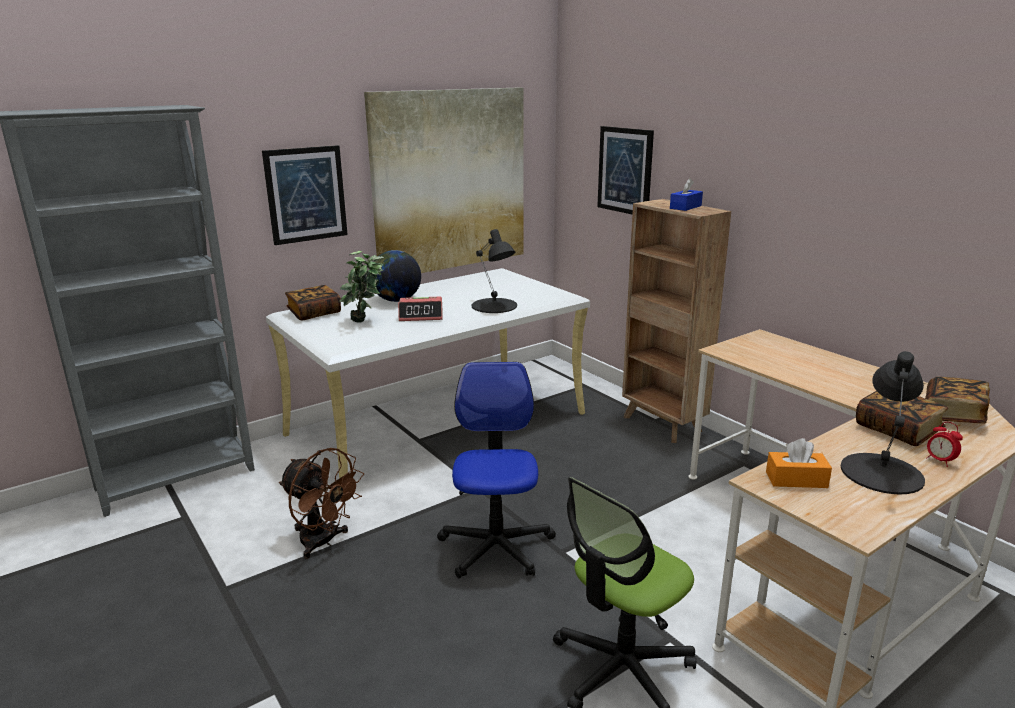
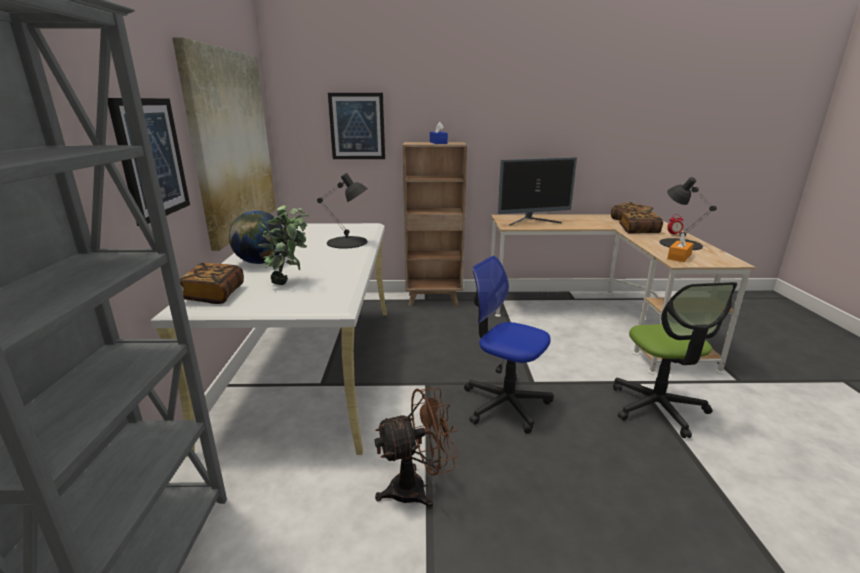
camera: 55 degrees left, 0 degrees up
(421, 315) = (318, 263): alarm clock -> none
(777, 356) = (532, 222): none -> monitor

